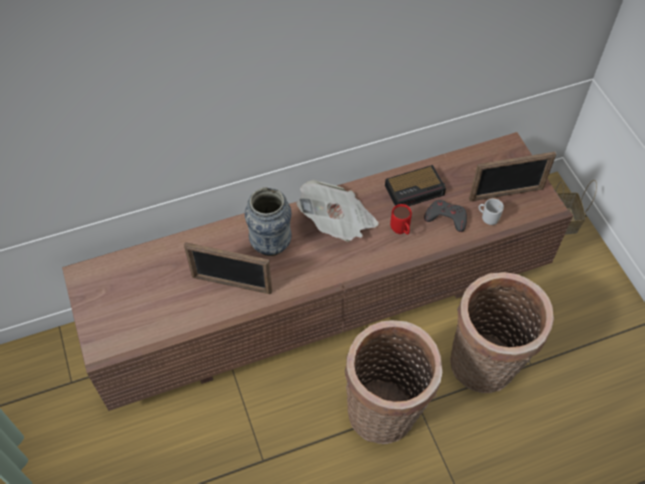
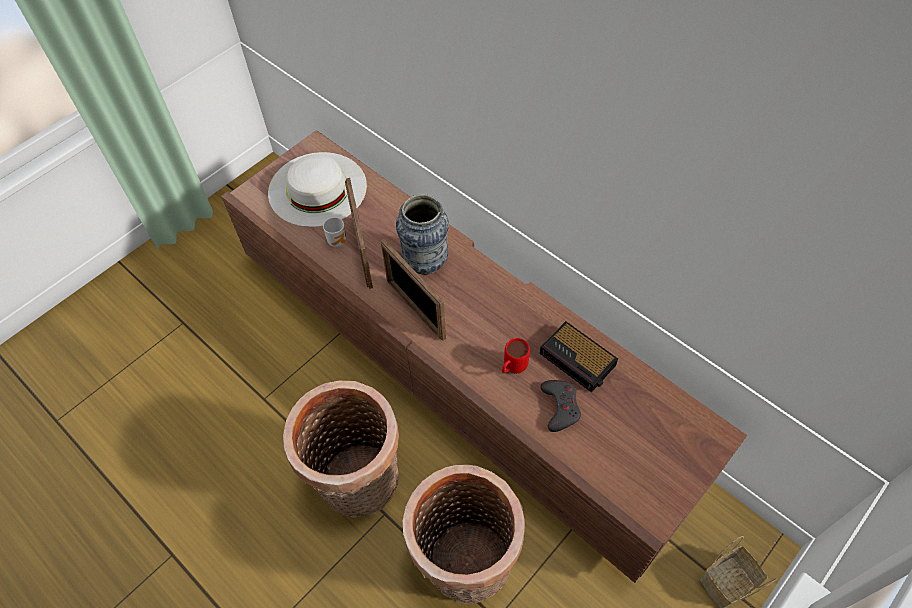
camera: 65 degrees right, 0 degrees up
(135, 292) = (317, 189): none -> white hat
(338, 223) = (487, 306): newspaper -> none
(489, 219) = (588, 453): mug -> mug (338, 241)
(506, 194) = (638, 459): picture frame -> picture frame (415, 309)

